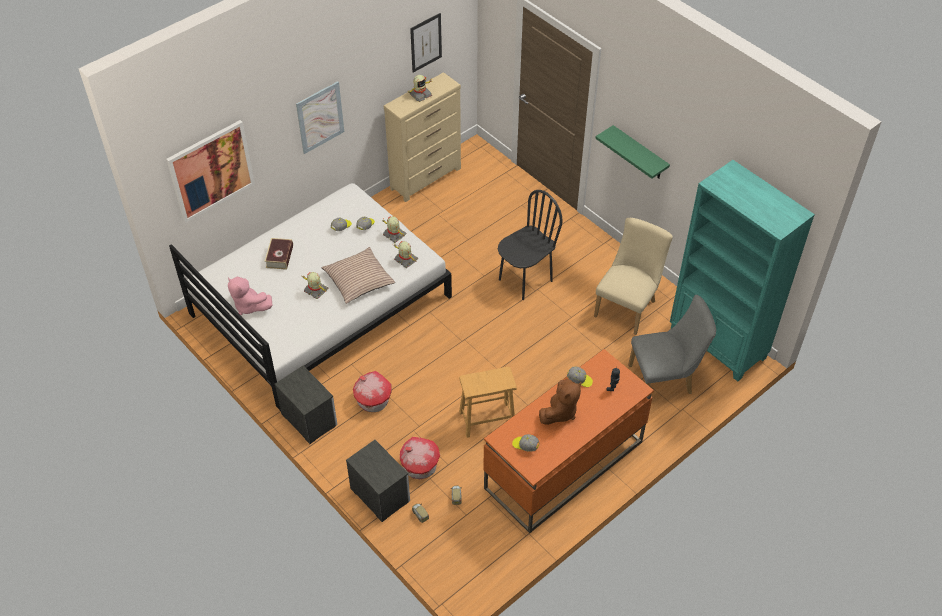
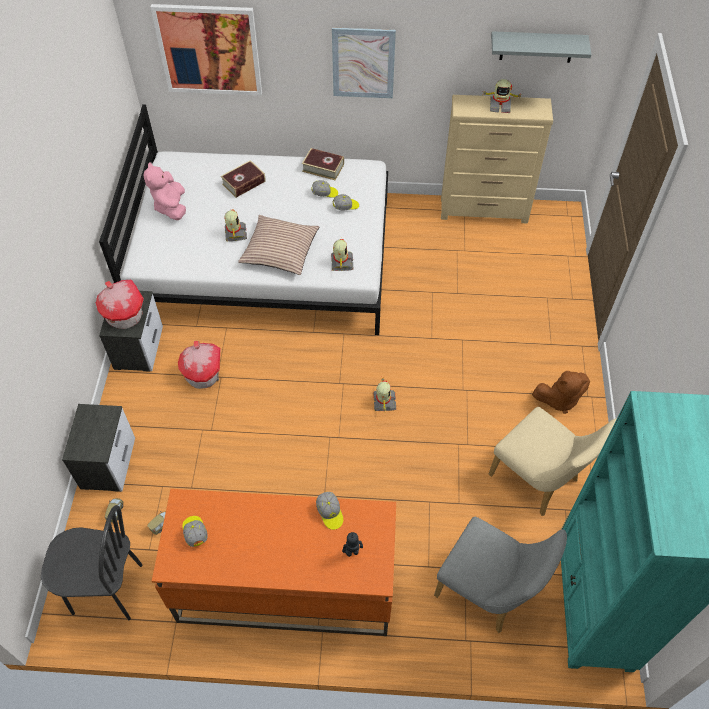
camera: 45 degrees right, 5 degrees up
(320, 212) = (323, 168): none -> book
(394, 235) = (360, 233): toy robot -> toy robot (383, 402)
(419, 467) = (167, 467): toy house -> toy house (124, 315)
(426, 42) = (537, 47): picture -> grey shelf
(487, 419) = (273, 476): brown stool -> none
(525, 280) = (465, 372): black chair -> black chair (107, 589)
(560, 412) = (269, 529): brown plush toy -> brown plush toy (559, 399)
(628, 306) = (539, 481): beige chair -> beige chair turned 60 degrees clockwise
(639, 153) = (657, 315): green shelf -> none

